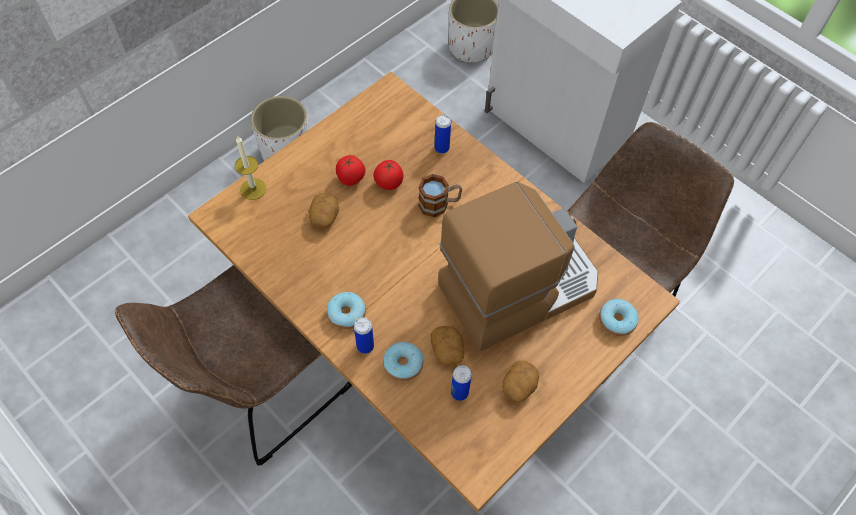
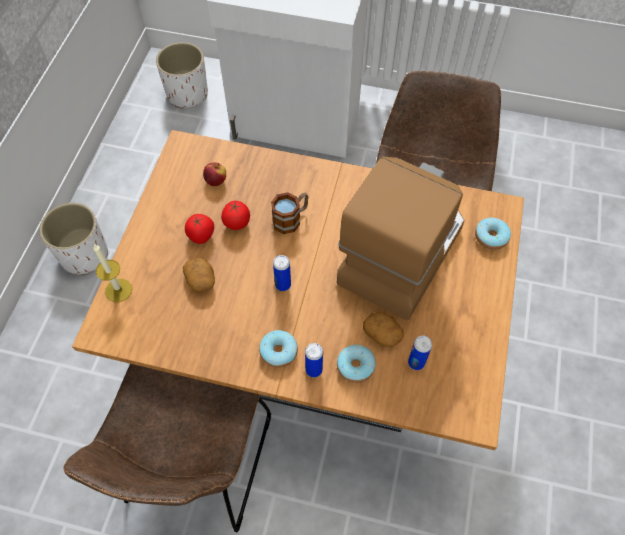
camera: 30 degrees left, 0 degrees up
(397, 136) = (216, 181): none -> apple
(441, 148) = (260, 172): can -> can (283, 285)
(519, 386) = (457, 330): potato -> none

